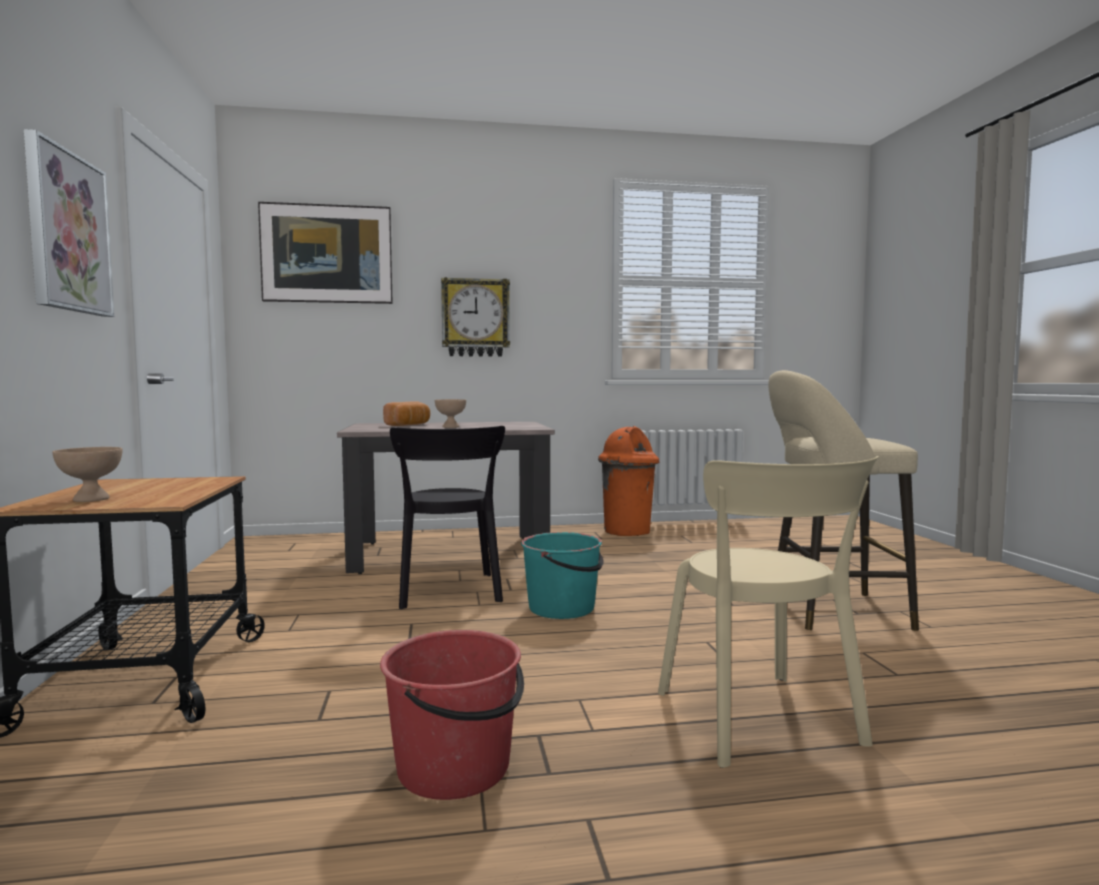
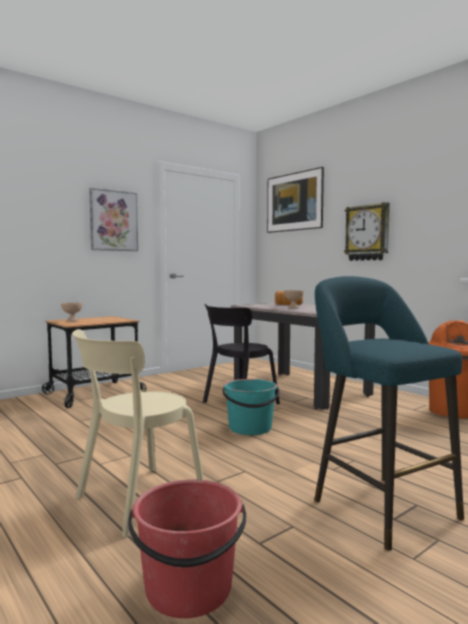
camera: 60 degrees right, 0 degrees up
(455, 768) = (52, 448): red bucket -> red bucket (189, 589)
(829, 611) = (379, 505): beige stool -> turquoise stool

